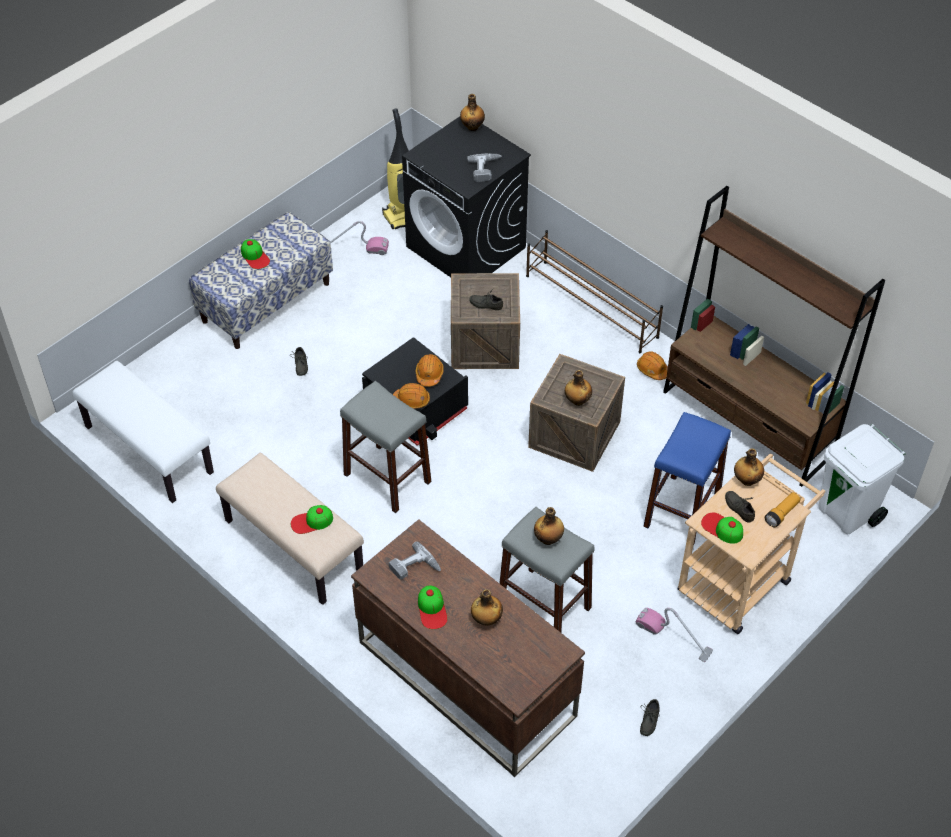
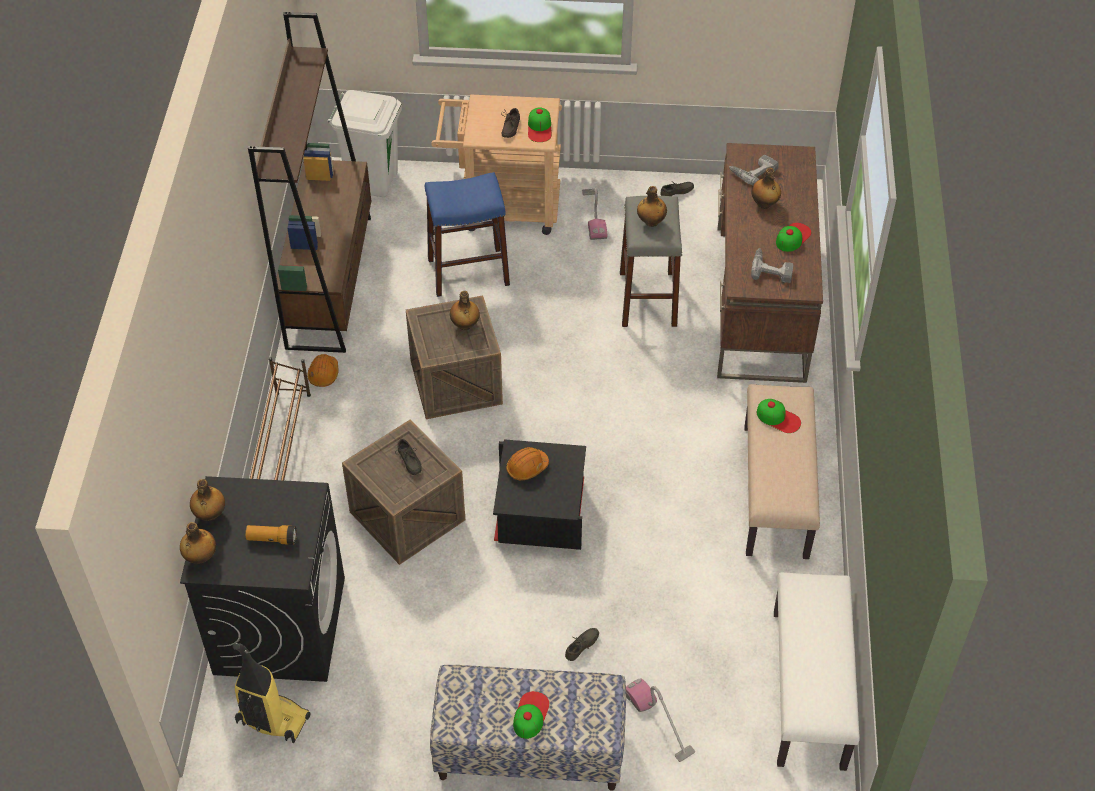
camera: 130 degrees left, 0 degrees up
(355, 248) = (370, 729): vacuum cleaner -> vacuum cleaner (658, 722)
(387, 478) = (638, 478): grey stool -> none
(411, 400) = (571, 459): orange hard hat -> none
(486, 169) = (266, 497): power drill -> power drill (753, 172)
(746, 480) = (477, 137): bottle -> bottle (210, 515)
(782, 513) = (491, 105): flashlight -> flashlight (272, 539)

